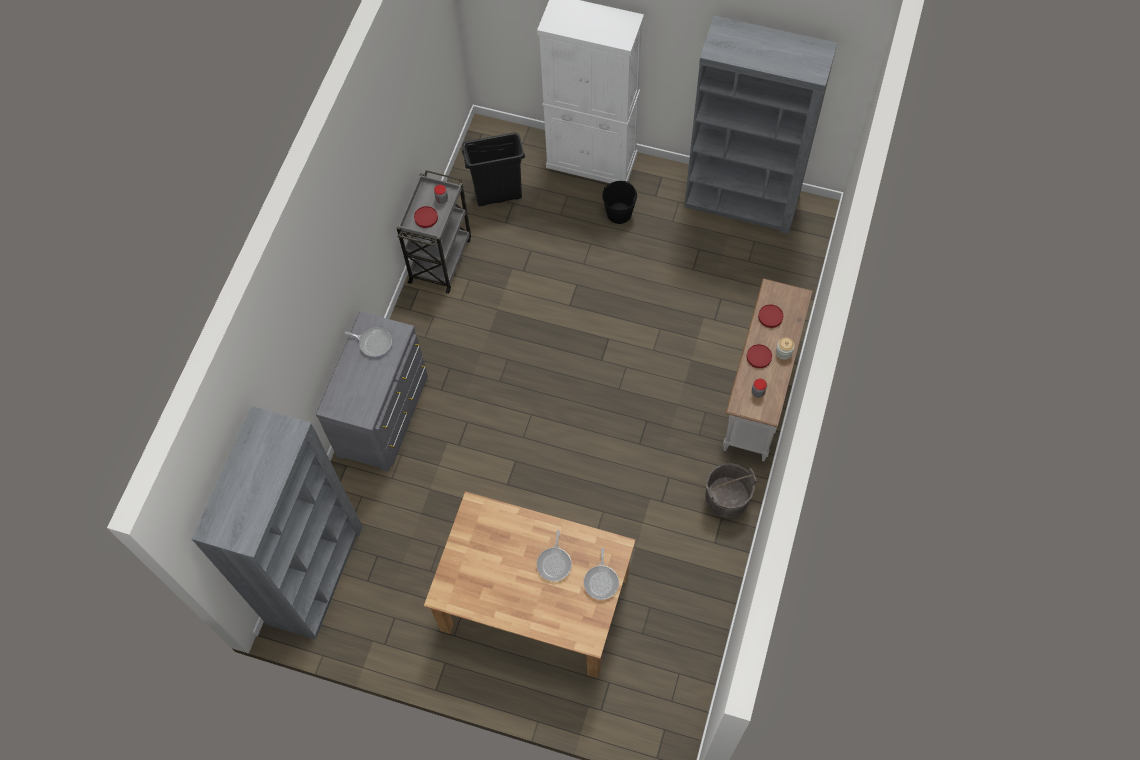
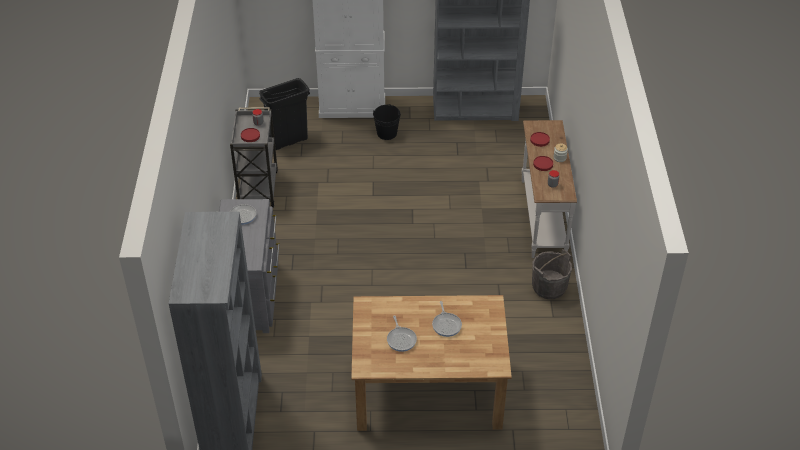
camera: 20 degrees left, 20 degrees down
(601, 581) = (489, 327): frying pan -> frying pan (401, 339)

